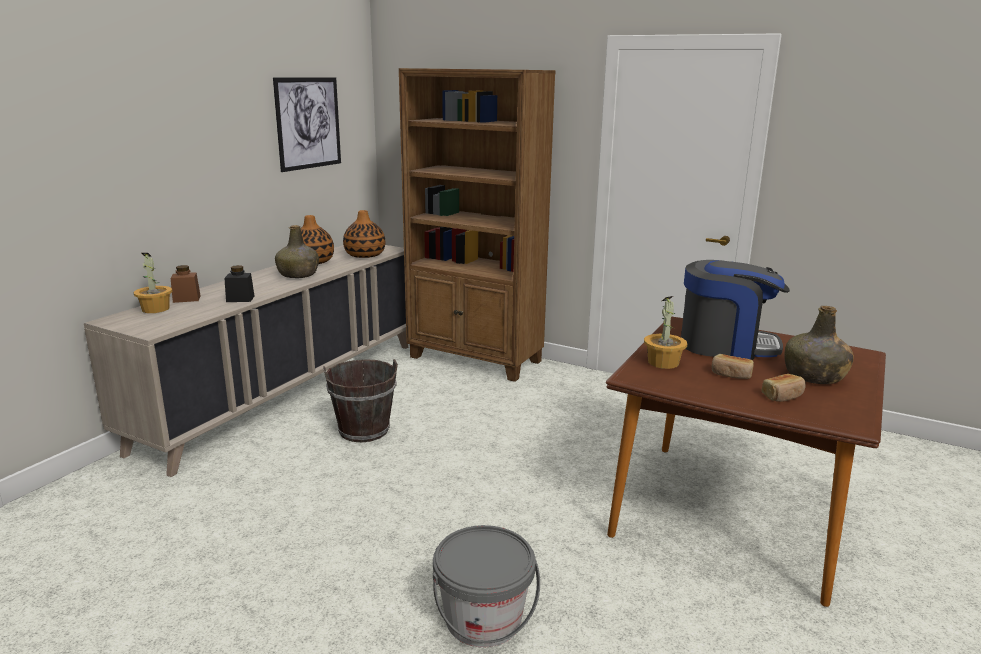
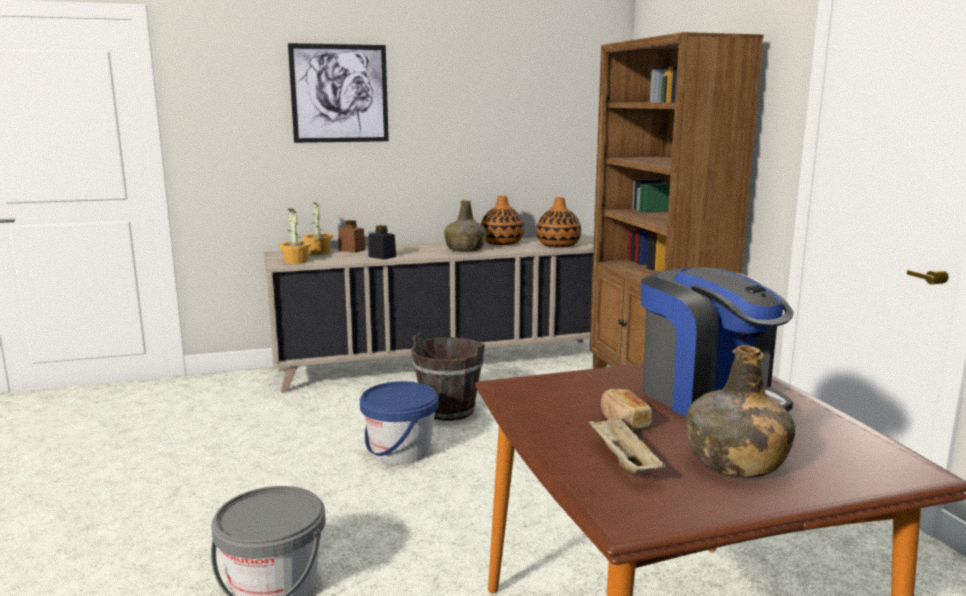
camera: 45 degrees right, 5 degrees down
(308, 123) = (530, 106): picture -> picture (339, 93)
(386, 478) = (400, 451): none -> blue bucket
(663, 363) = (577, 387): potted plant -> potted plant (295, 261)
(783, 396) = (622, 460): bread -> beige tray

